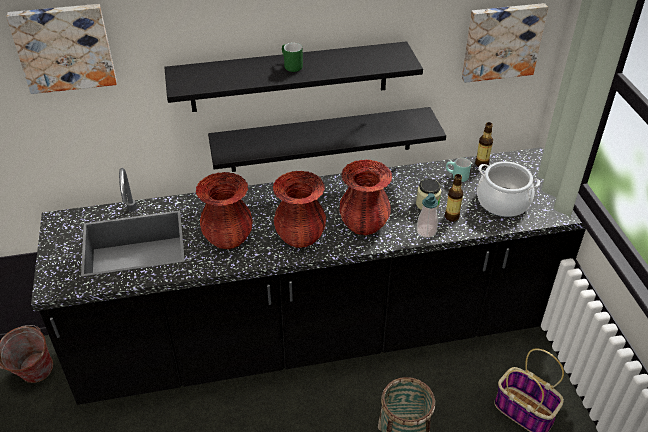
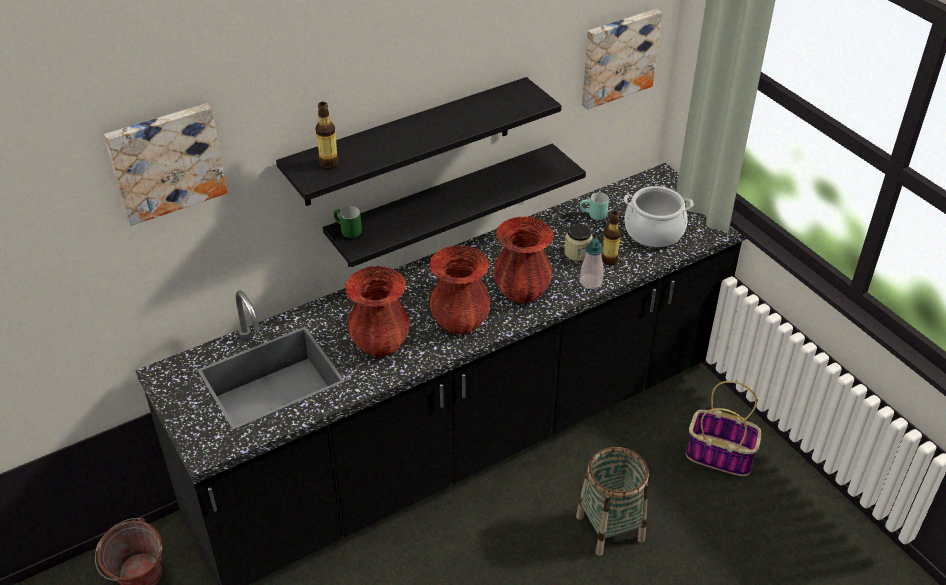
camera: 20 degrees left, 0 degrees up
(290, 66) = (419, 131): green mug -> green mug (346, 231)
(481, 164) = (612, 195): bottle -> bottle (329, 163)

